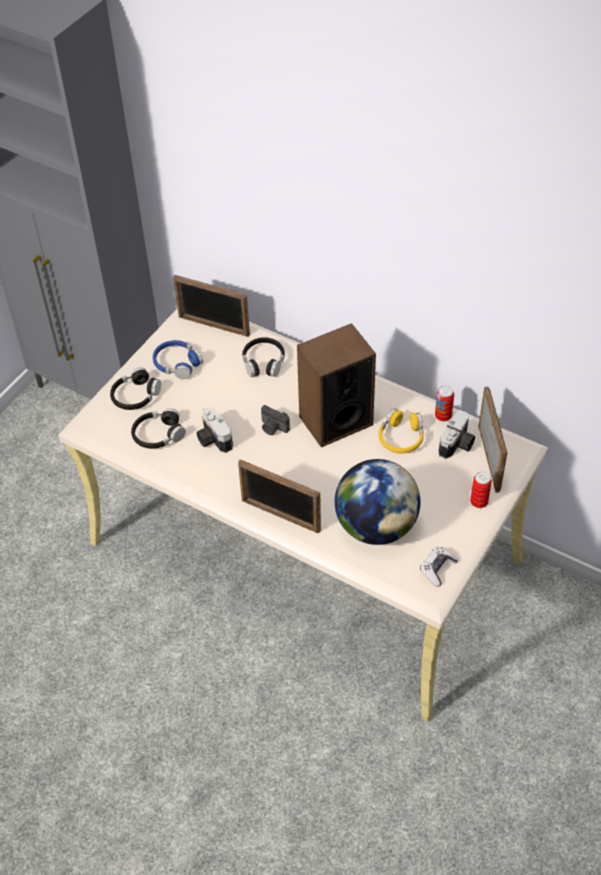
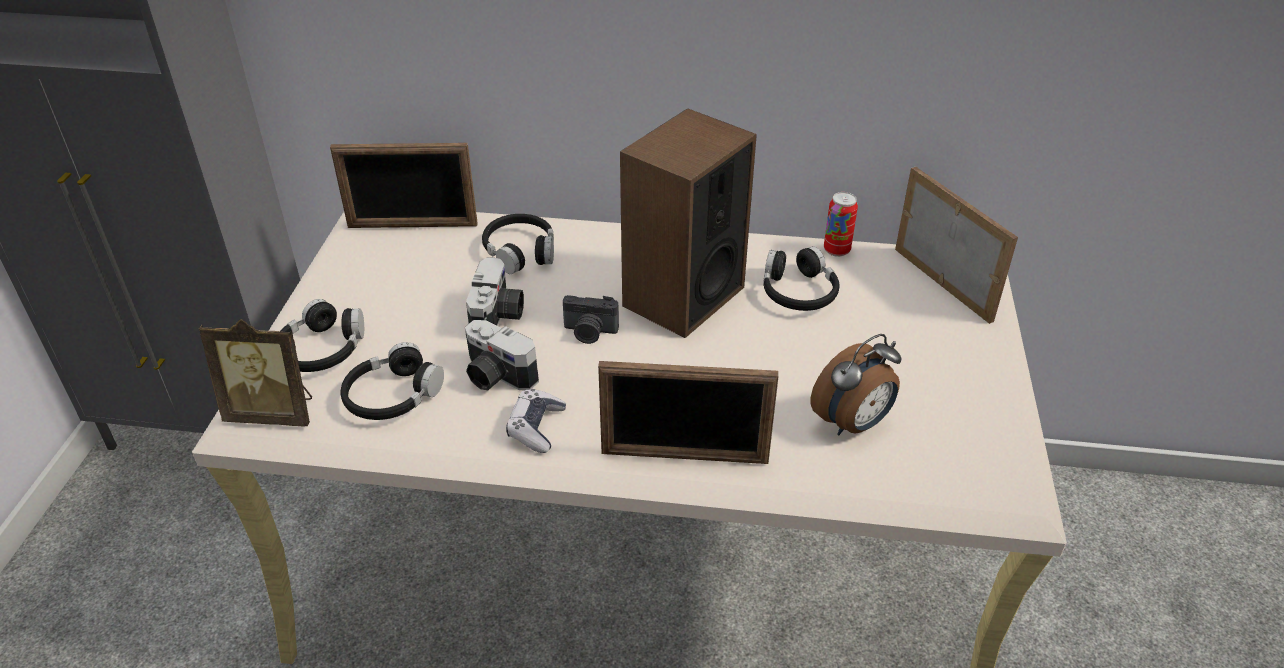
camera: 25 degrees left, 10 degrees down
(100, 426) = (274, 412): none -> picture frame
(177, 364) = (376, 287): blue headphones -> none
(376, 526) = (853, 424): globe -> alarm clock
(401, 437) = (798, 292): yellow headphones -> black headphones
(437, 569) = (997, 456): game controller -> game controller (536, 427)
(458, 445) = (886, 279): camera -> camera (499, 316)
(479, 502) = (977, 343): can -> none

